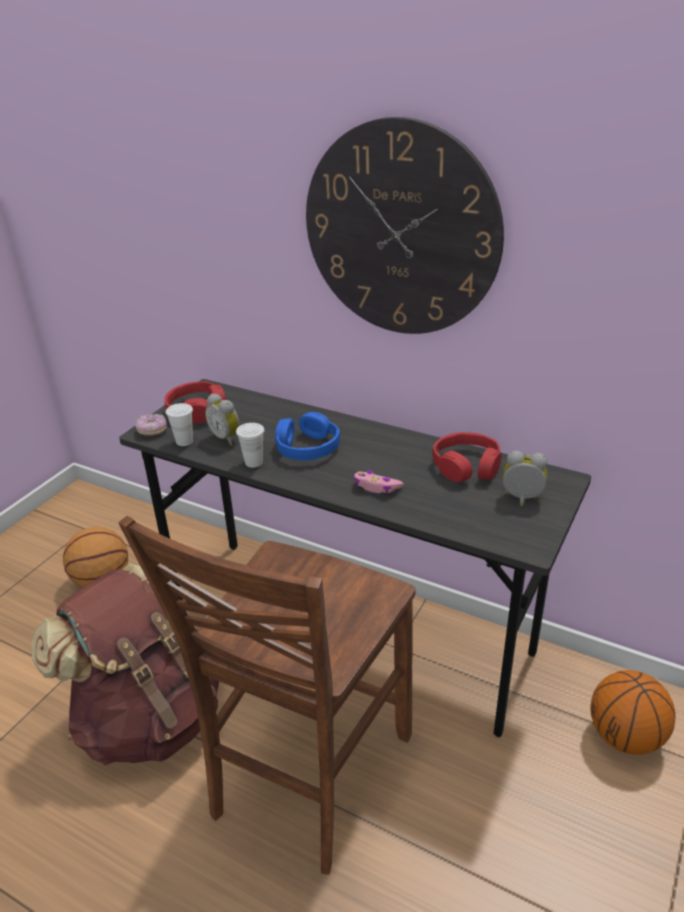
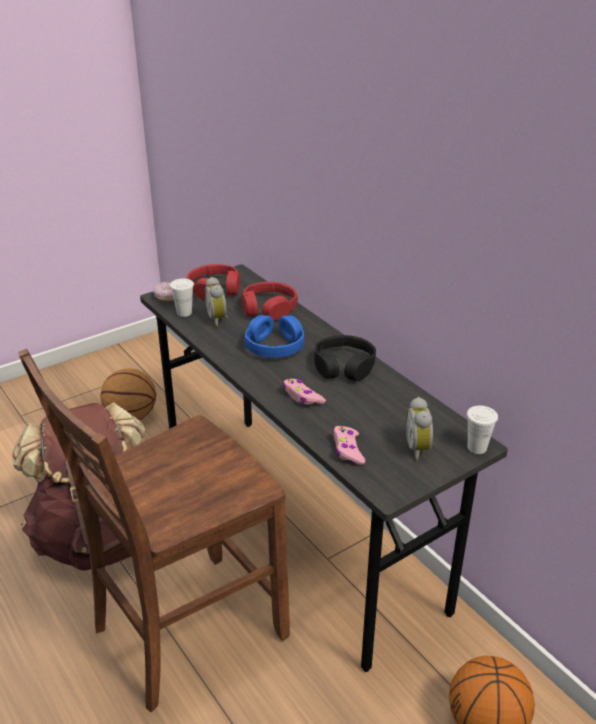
camera: 25 degrees right, 0 degrees up
(253, 462) = (222, 346): white cup -> white cup (477, 447)
(389, 447) = (344, 366): none -> black headphones
(400, 231) = (384, 166): wall clock -> none
(462, 522) = (348, 450): none -> pink game controller
(466, 466) = (396, 404): red headphones -> red headphones (269, 309)
(522, 499) = (419, 449): alarm clock -> alarm clock turned 135 degrees counterclockwise

